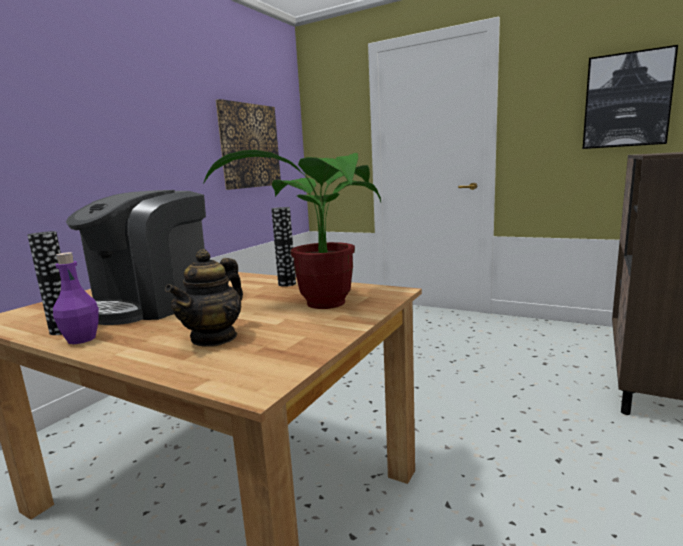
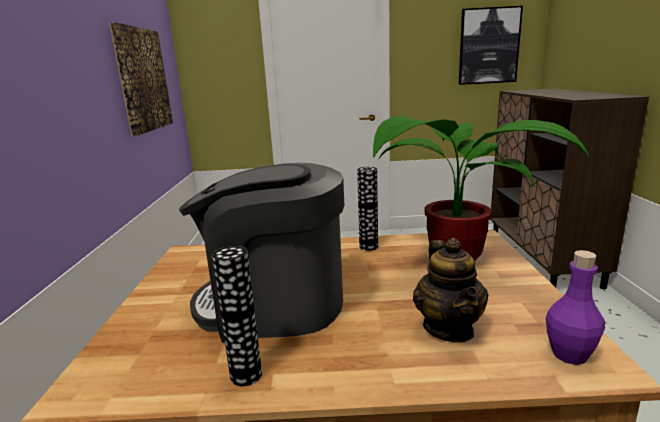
camera: 30 degrees left, 5 degrees up
(81, 339) = (304, 378): purple bottle -> purple bottle (569, 354)
(153, 303) = (274, 304): coffee machine -> coffee machine turned 90 degrees clockwise

